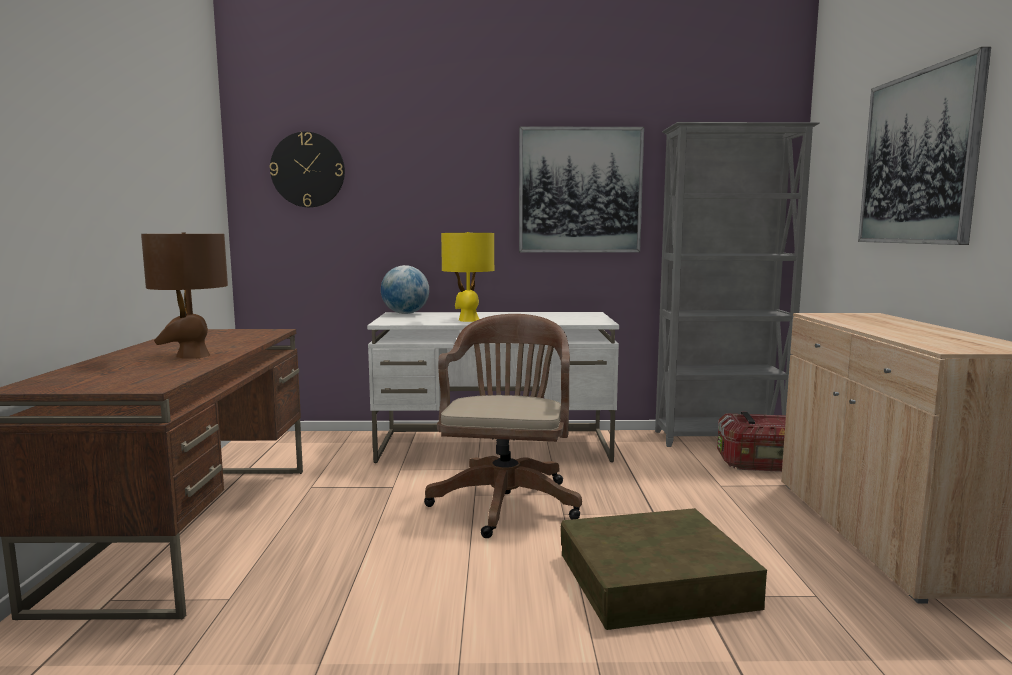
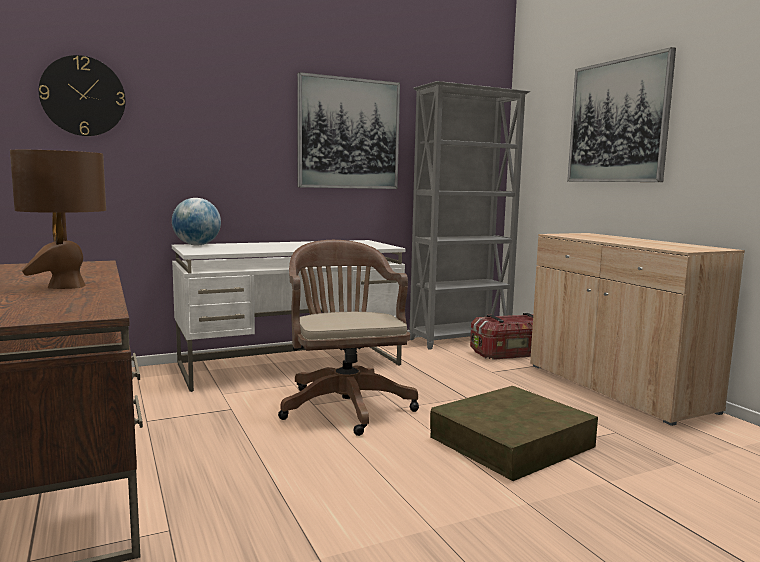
camera: 25 degrees left, 0 degrees up
(468, 320) = (272, 248): yellow table lamp -> none

